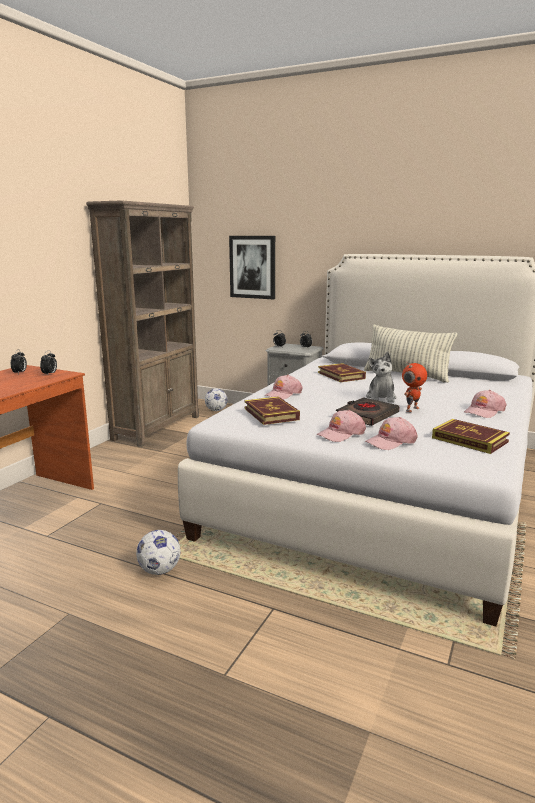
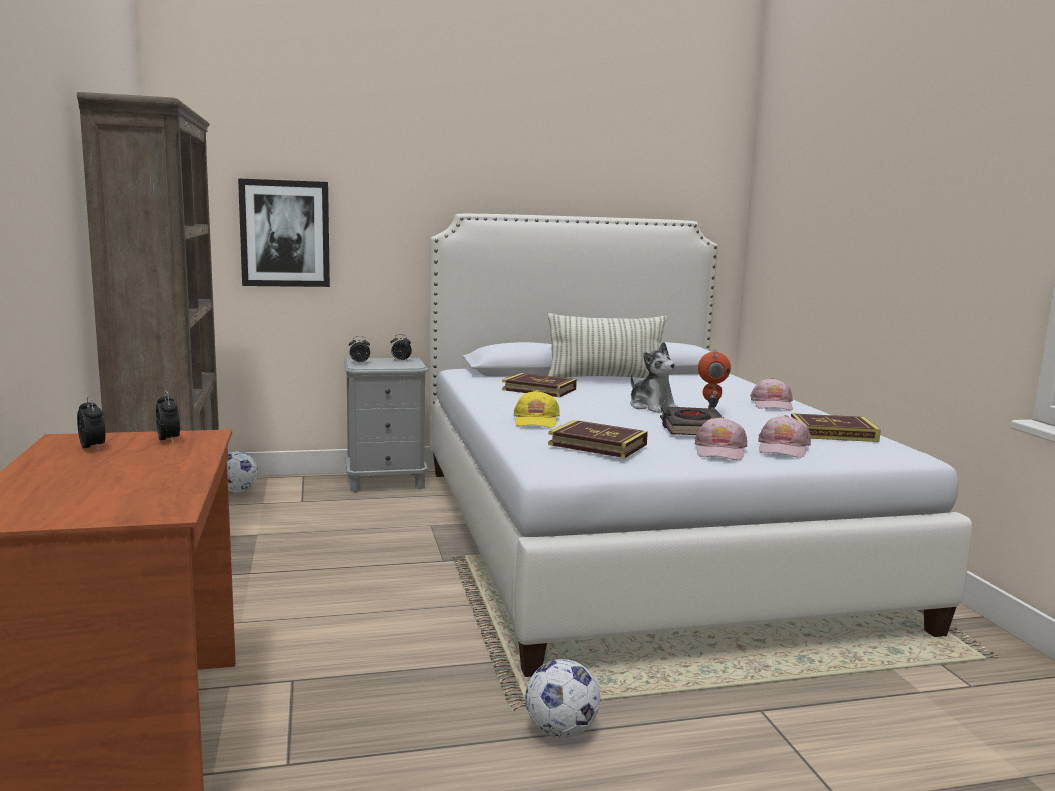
camera: 40 degrees left, 5 degrees down
(283, 394) = (536, 421): pink cap -> yellow cap

